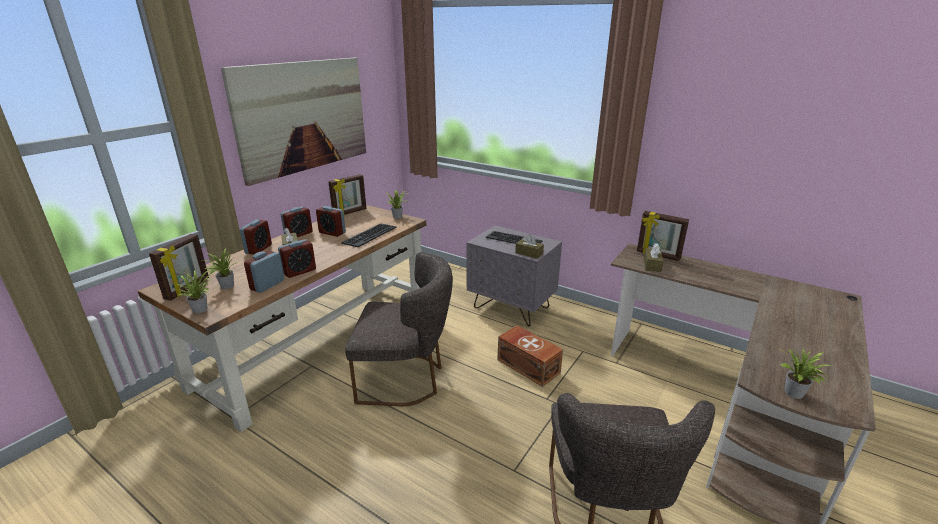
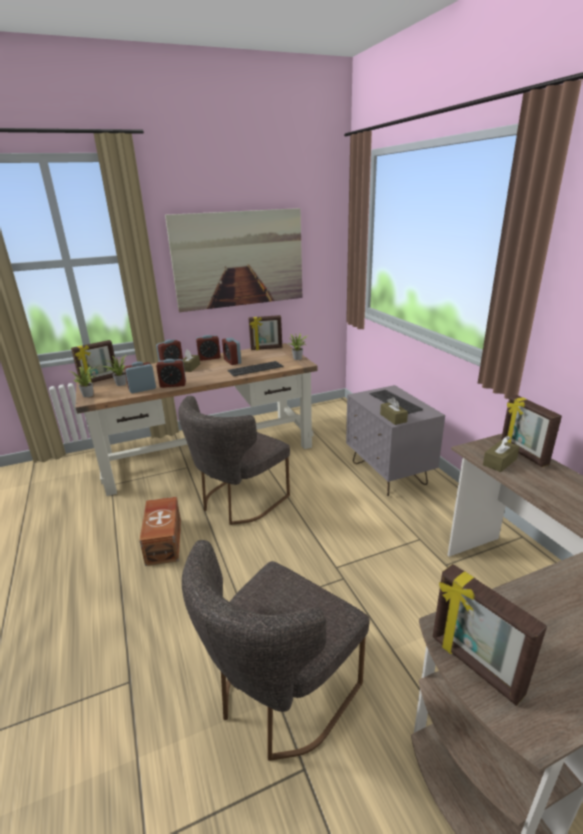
camera: 35 degrees right, 0 degrees up
(406, 379) = (238, 502): grey chair -> grey chair turned 90 degrees clockwise
(528, 365) = (350, 531): brown storage box -> brown storage box (165, 540)
(794, 394) = (474, 666): potted plant -> picture frame

